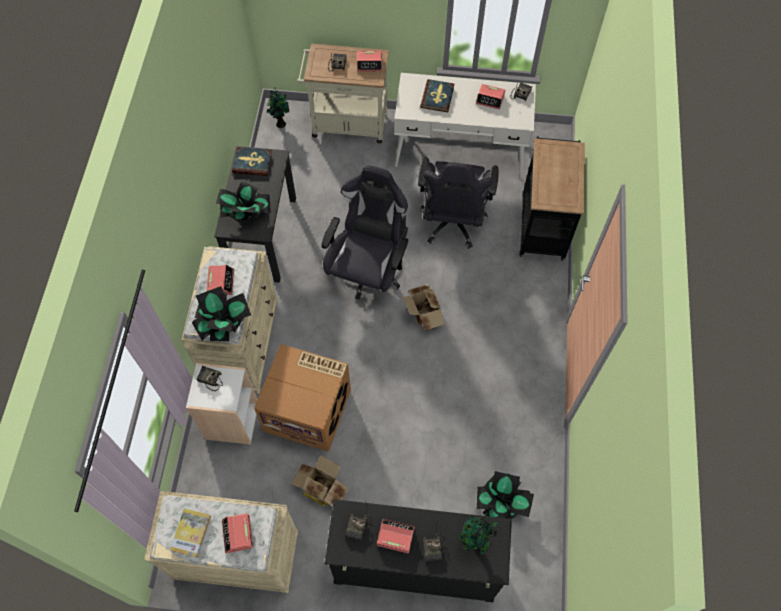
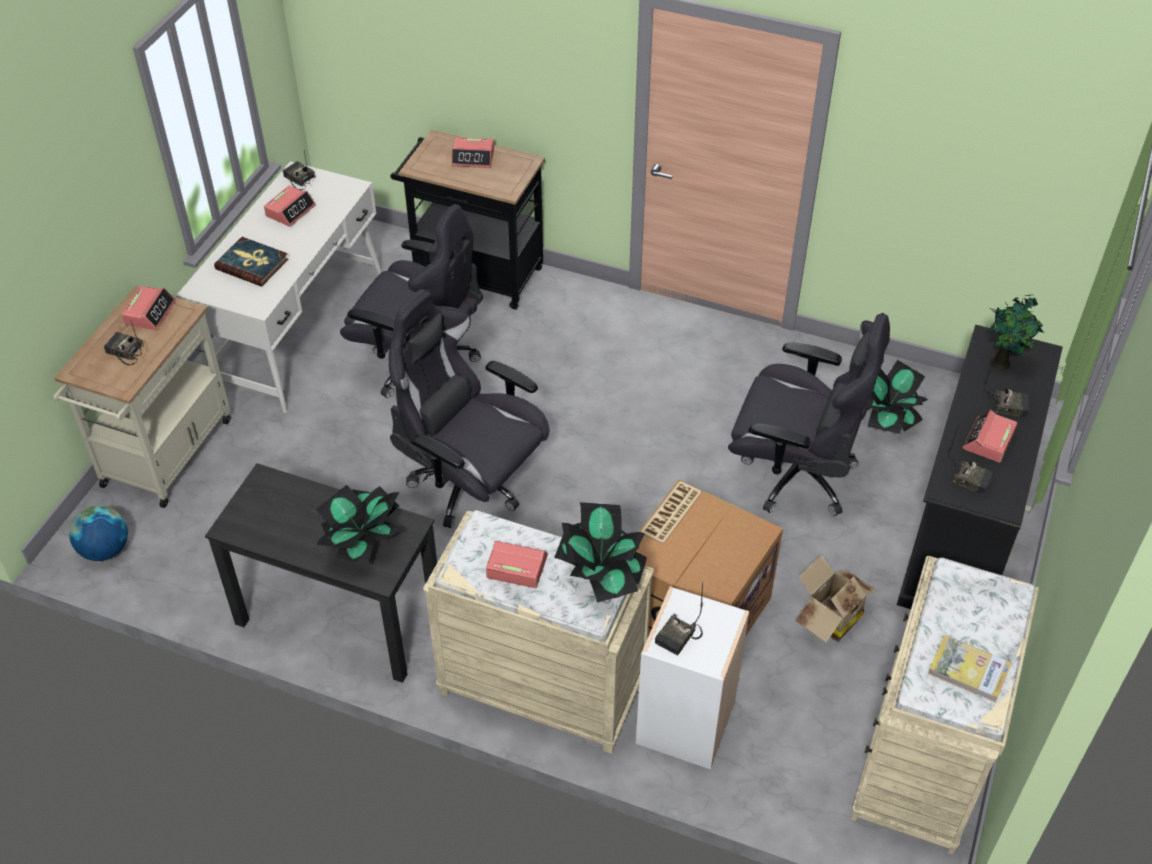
camera: 75 degrees left, 15 degrees down
(237, 534) = (976, 609): alarm clock -> alarm clock (473, 158)
(252, 162) = (256, 517): book -> none
(280, 123) = (105, 550): potted plant -> globe
(423, 314) = (572, 436): cardboard box -> none
(430, 448) = (791, 474): none -> black office chair

